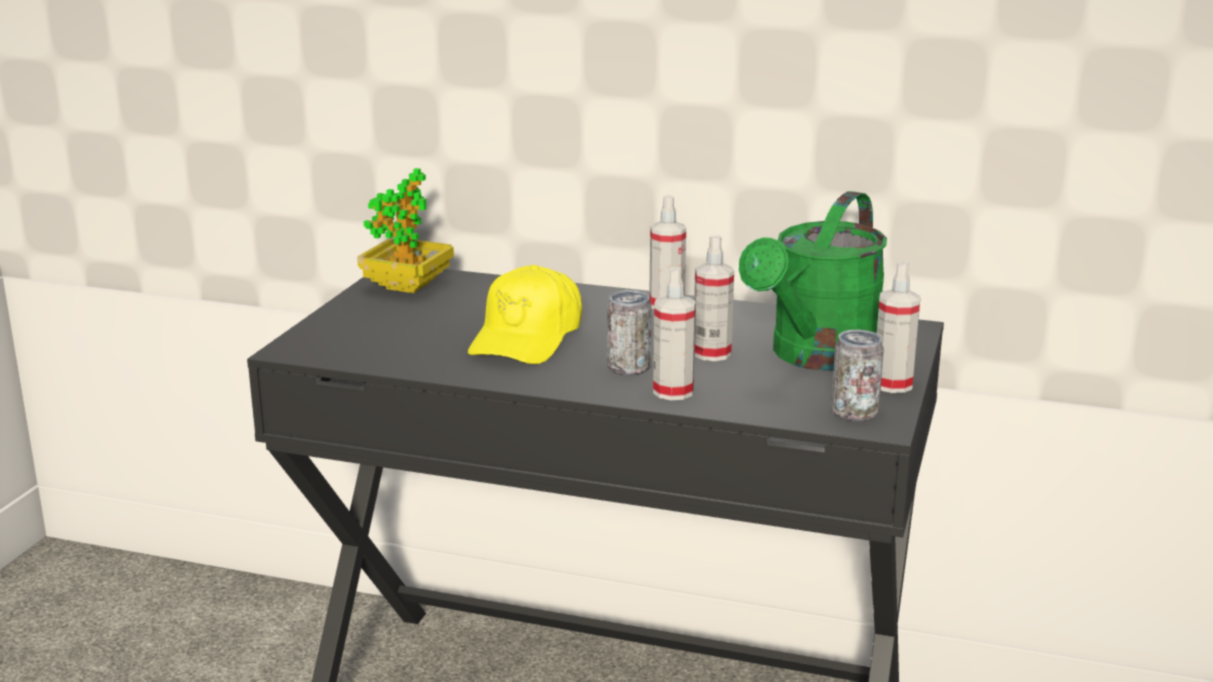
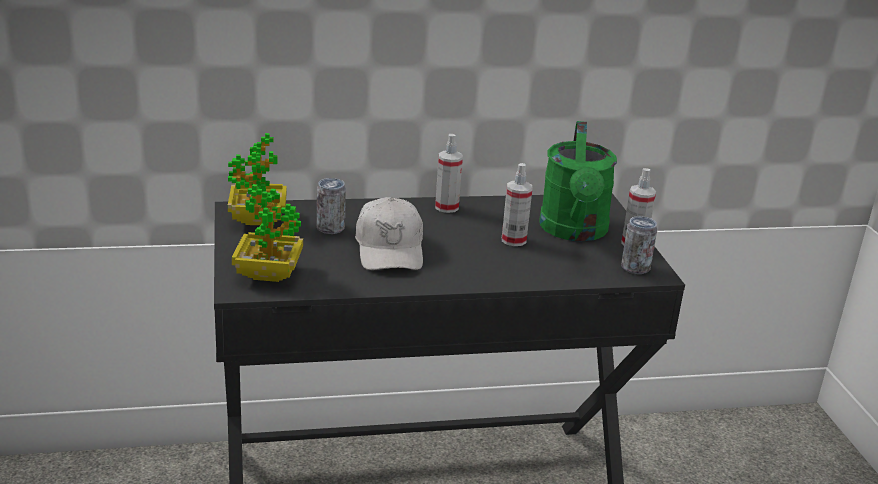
camera: 30 degrees left, 5 degrees up
(345, 340) = (268, 274): none -> potted plant
(528, 338) = (390, 249): yellow cap -> white cap
(629, 368) = (477, 260): can -> can (330, 228)
(673, 392) = (523, 273): spray bottle -> none

